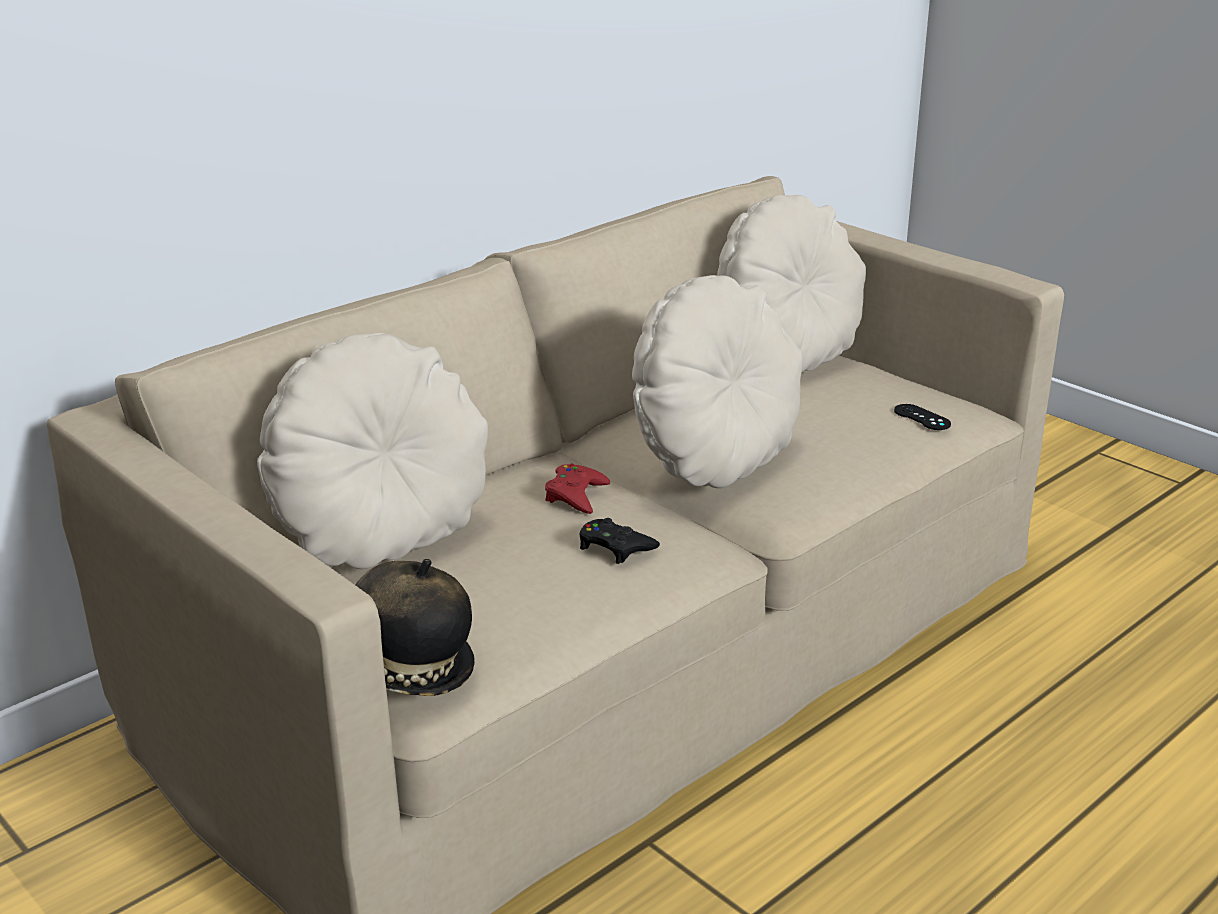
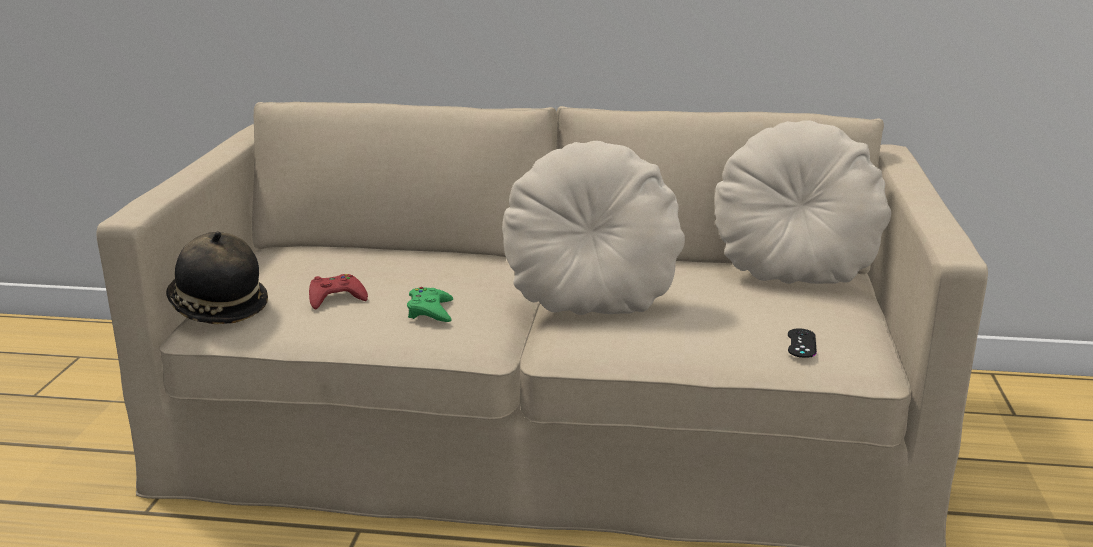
camera: 50 degrees right, 5 degrees down
(384, 542) = (347, 257): beige pillow -> none
(576, 495) = (478, 281): red game controller -> red game controller (336, 298)
(615, 547) = (430, 311): black game controller -> green game controller

